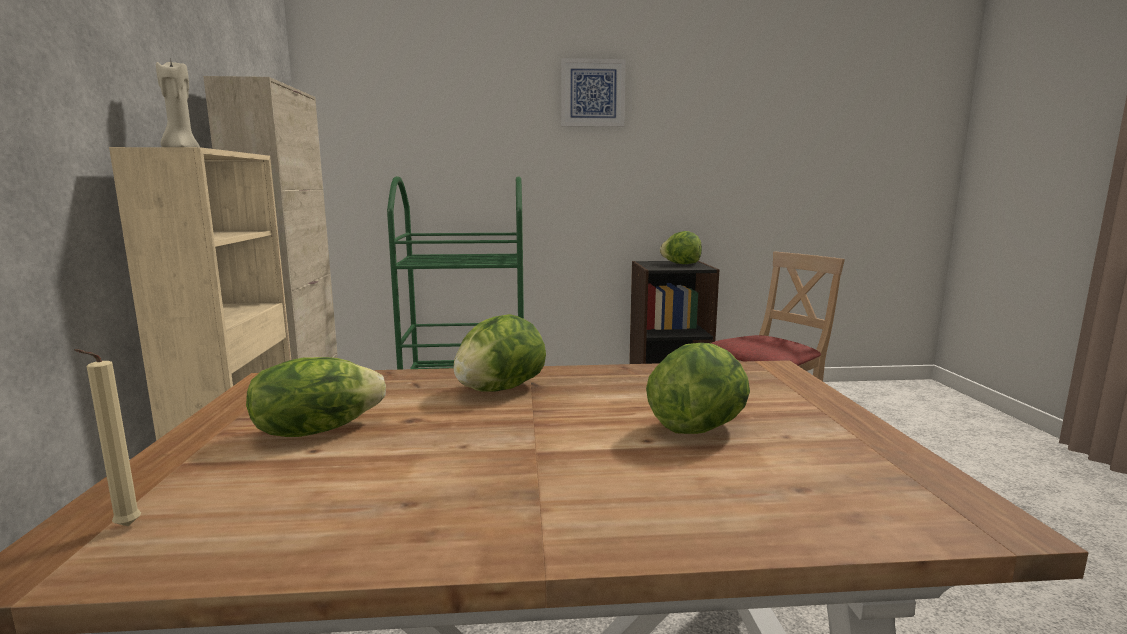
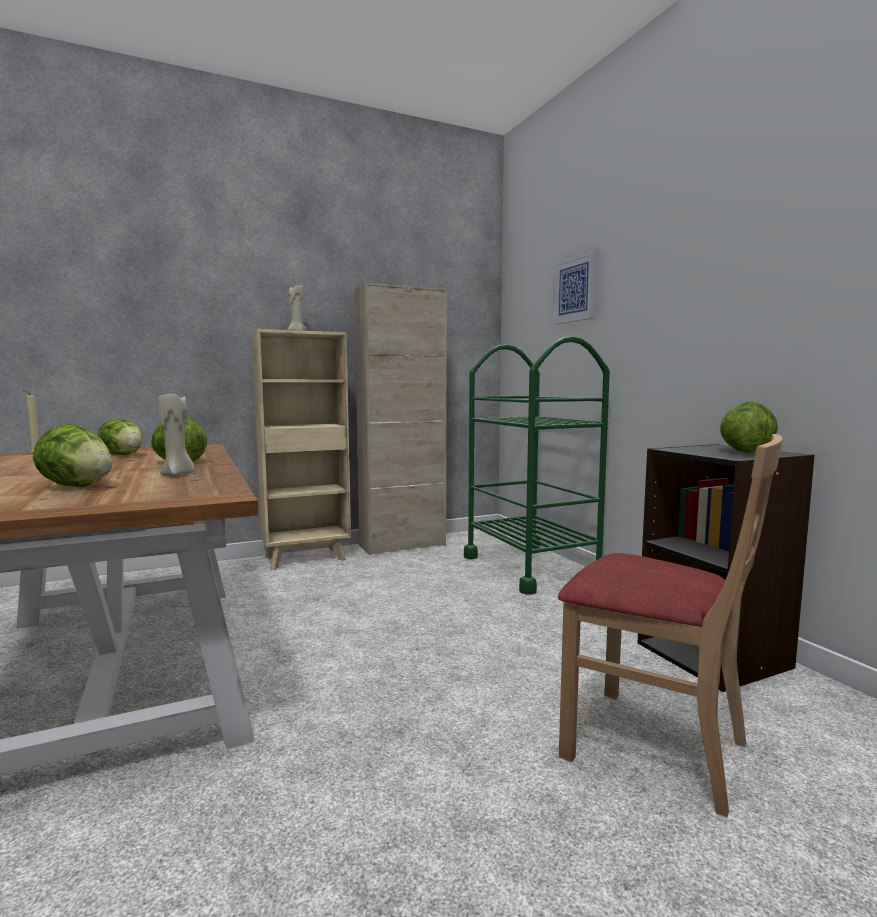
camera: 70 degrees right, 5 degrees down
(592, 93) = (692, 224): picture -> picture (575, 289)
(622, 386) = (178, 475): none -> beige candle

